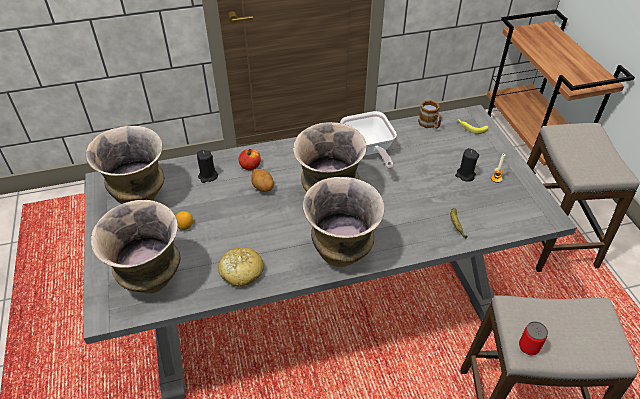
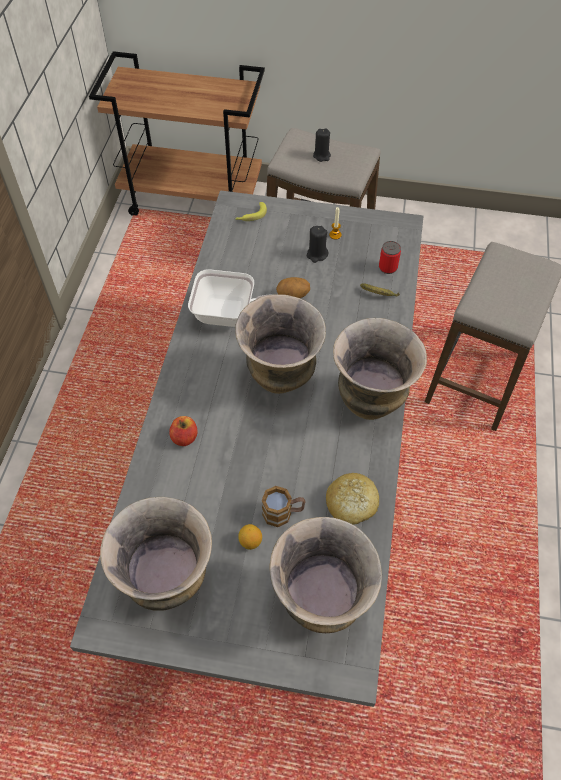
camera: 65 degrees left, 10 degrees up
(208, 176) = (174, 490): black candle -> black candle (322, 156)
(262, 188) = (231, 438): potato -> potato (293, 296)
(429, 124) = (224, 244): mug -> mug (283, 513)
(528, 347) = (519, 317): can -> can (388, 267)

